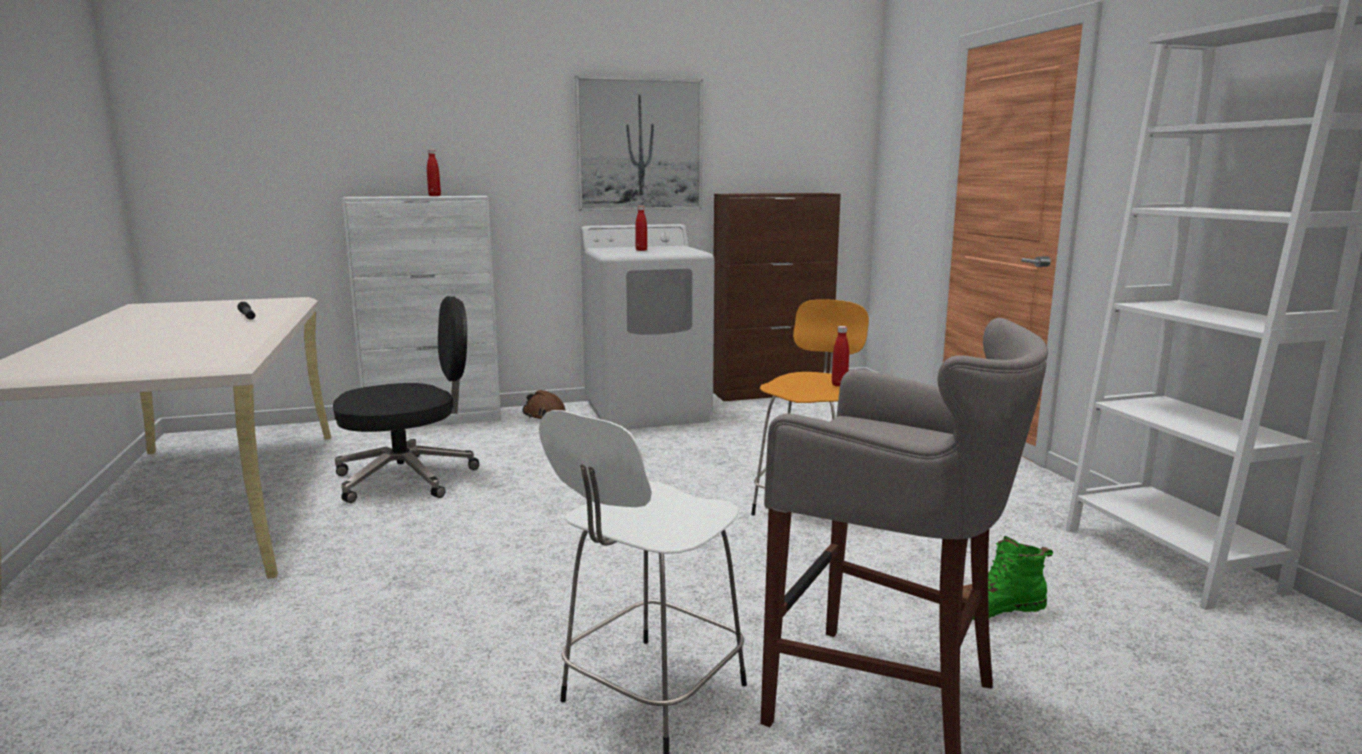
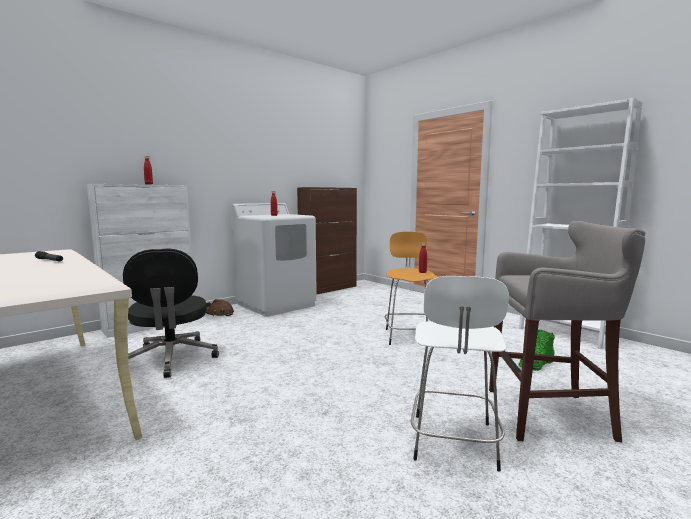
camera: 25 degrees left, 5 degrees down
(409, 478) = (171, 359): black office chair -> black office chair turned 120 degrees clockwise
(639, 145) = (260, 160): picture -> none

